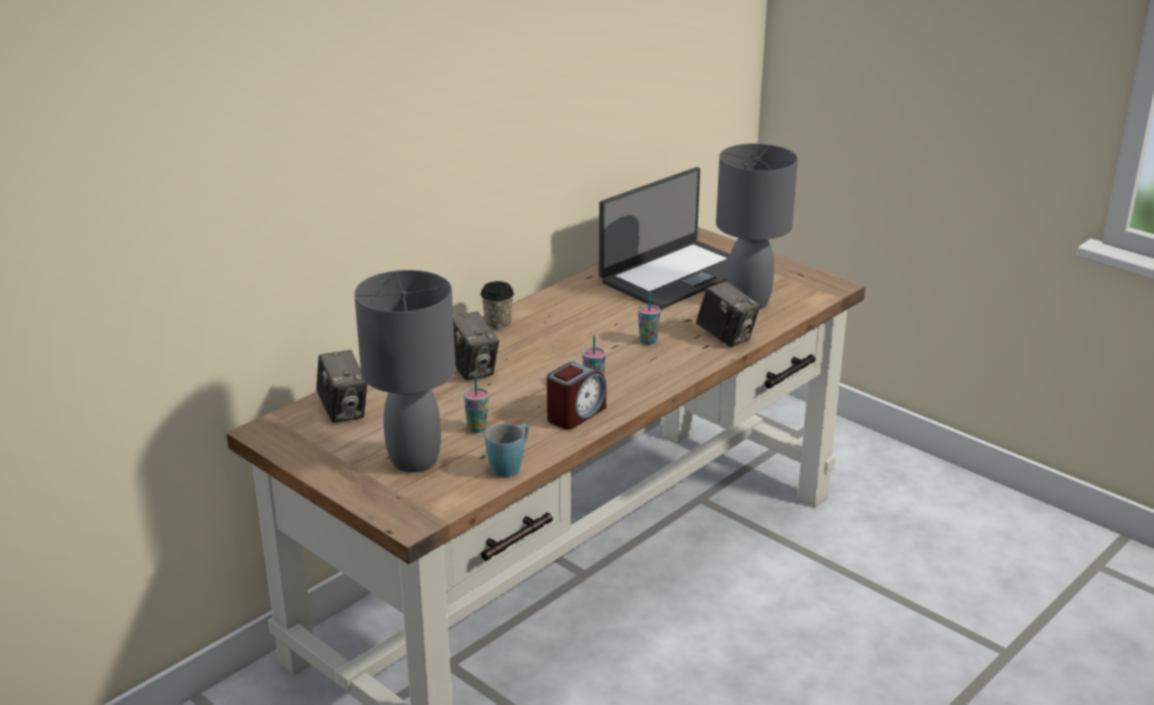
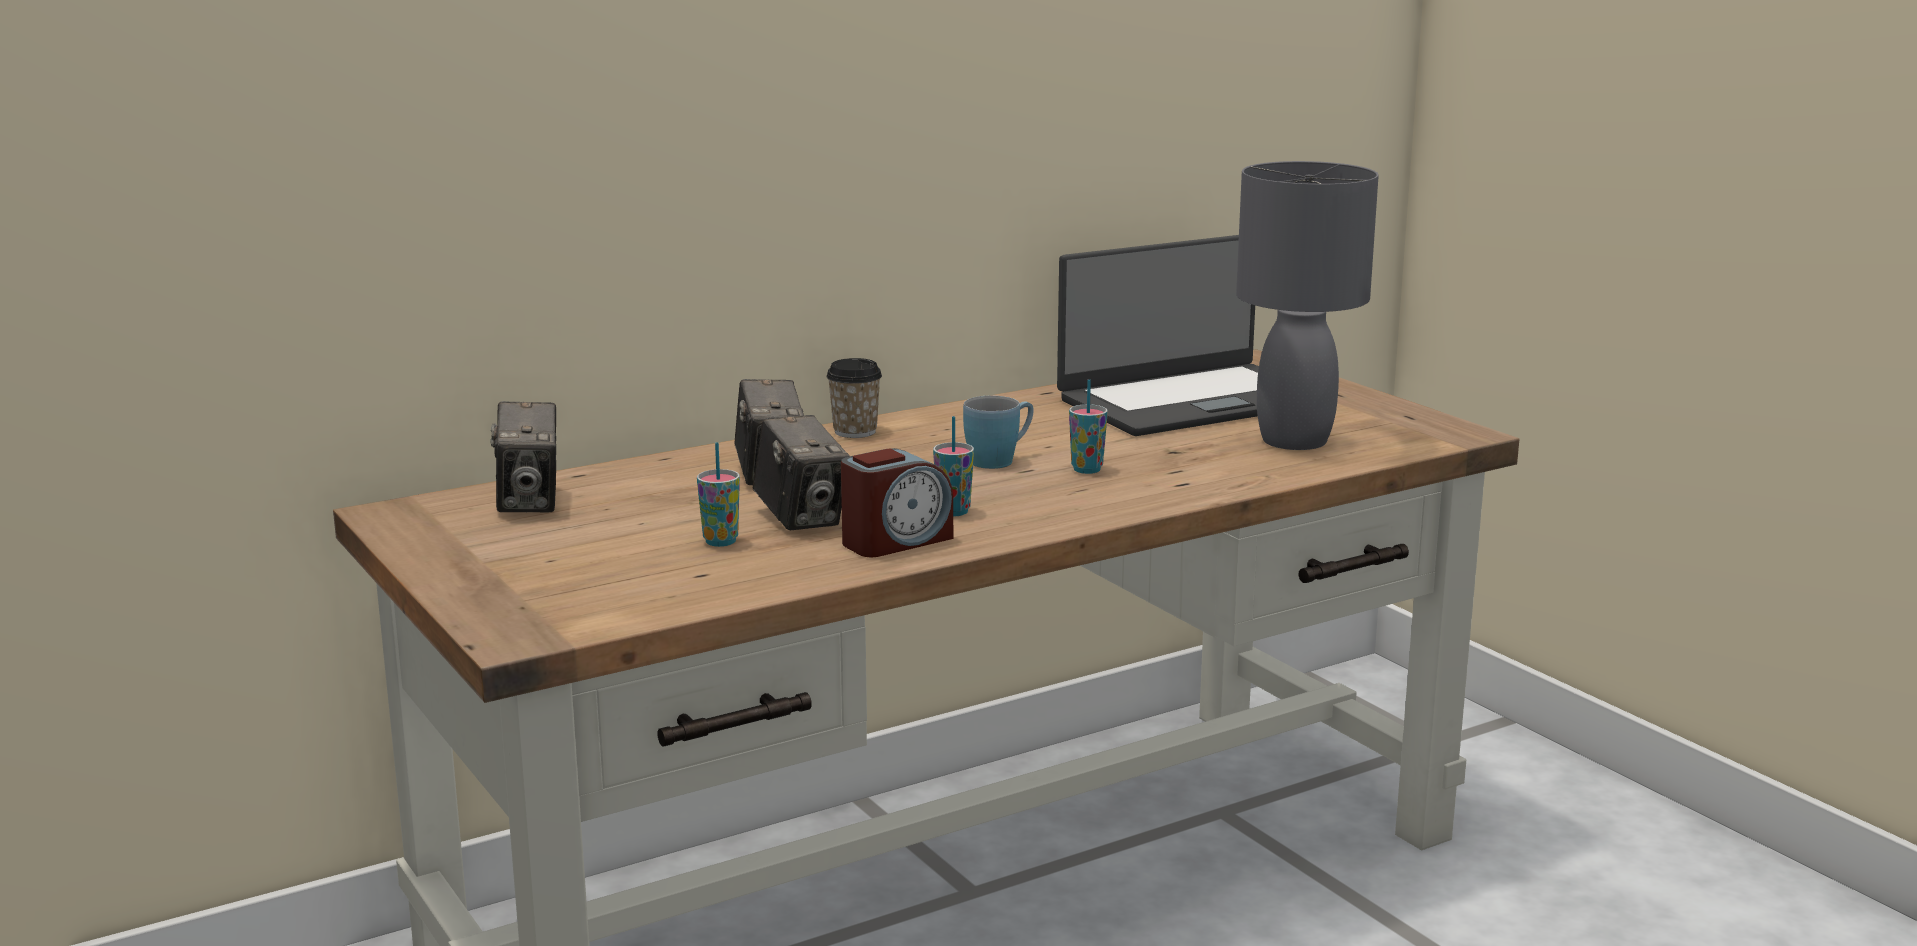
camera: 15 degrees right, 10 degrees down
(413, 460) = (586, 567): grey table lamp -> none
(510, 465) = (736, 590): blue mug -> blue mug (1000, 460)
(726, 337) = (1225, 476): camera -> camera (801, 519)

